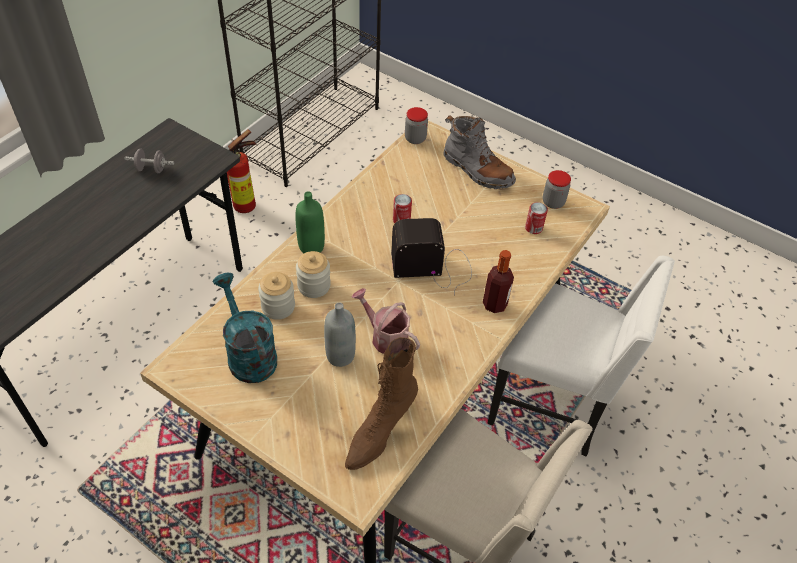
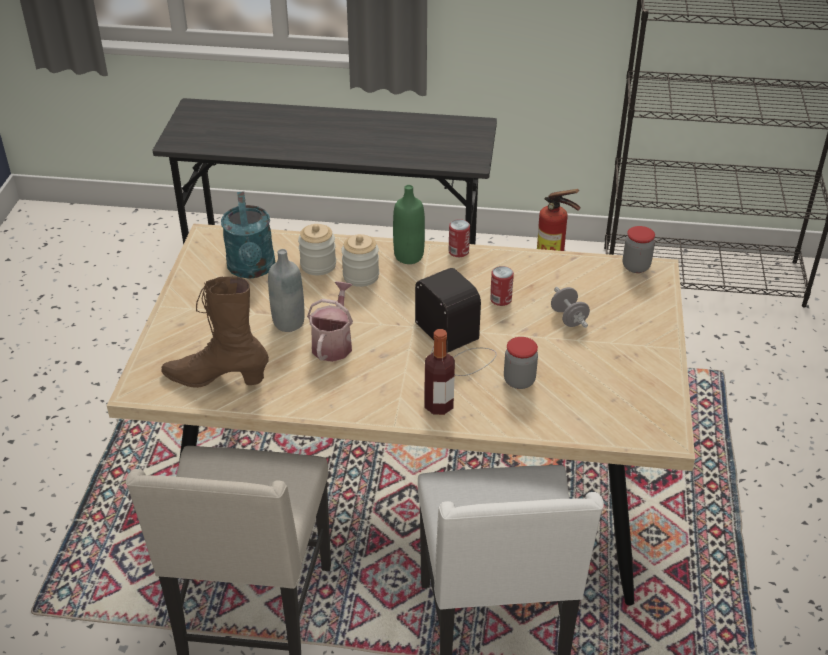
camera: 65 degrees right, 10 degrees down
(151, 169) = (422, 136): grey dumbbell -> grey dumbbell (568, 318)
(248, 353) = (252, 269): turquoise watering can -> turquoise watering can turned 135 degrees clockwise
(477, 170) = (636, 328): grey boot -> none
(533, 228) = (586, 401): can -> can (458, 251)
(553, 202) = (647, 405): jar -> jar (519, 381)

